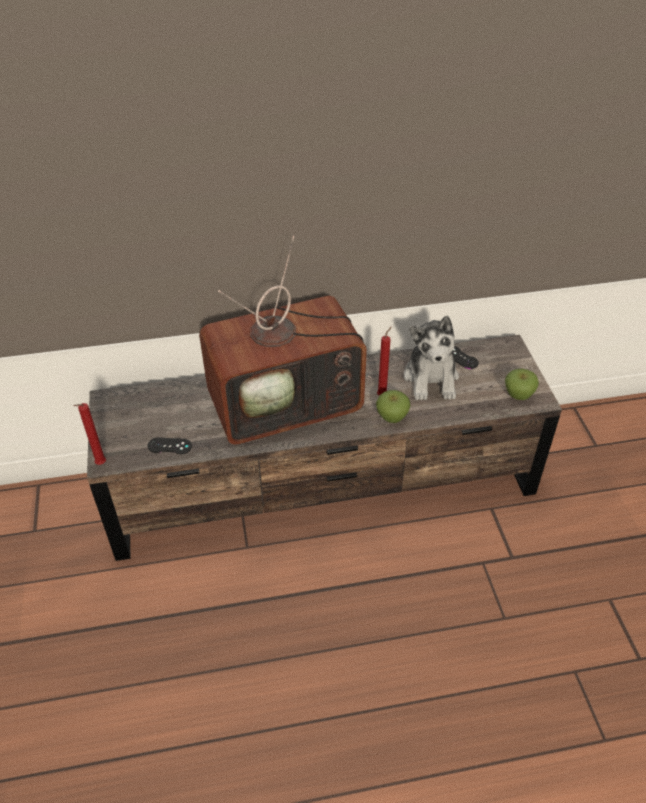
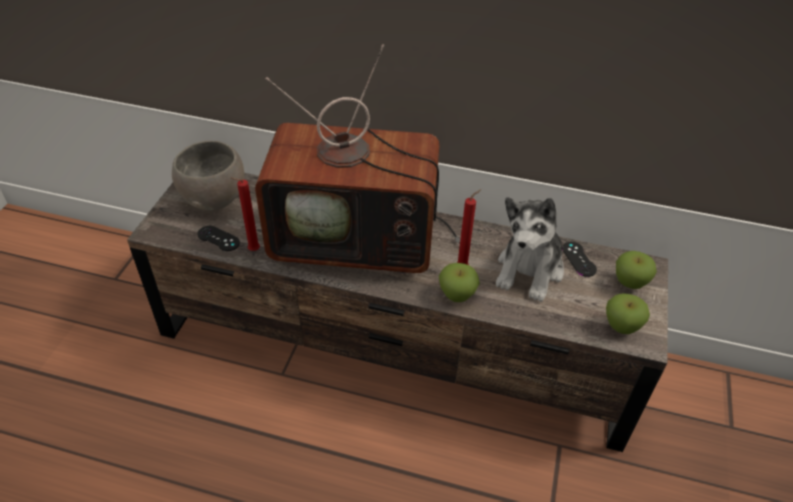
camera: 25 degrees right, 0 degrees up
(99, 464) = (146, 232): red candle -> red candle (252, 251)
(136, 413) = (212, 196): none -> grey bowl
(505, 362) = (629, 282): none -> apple

